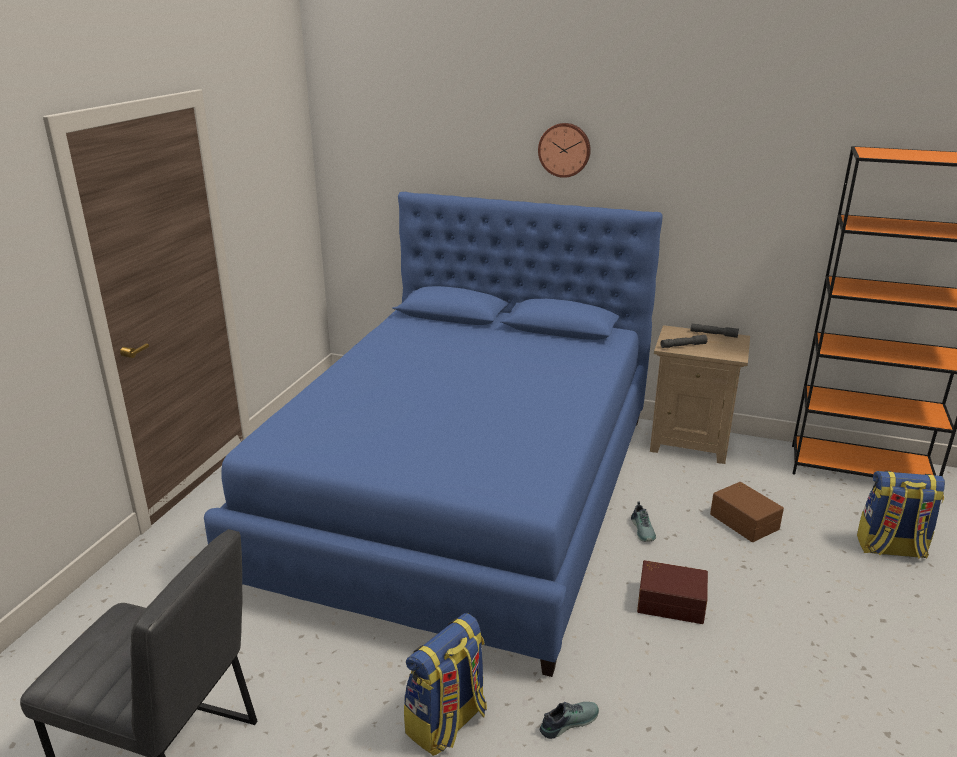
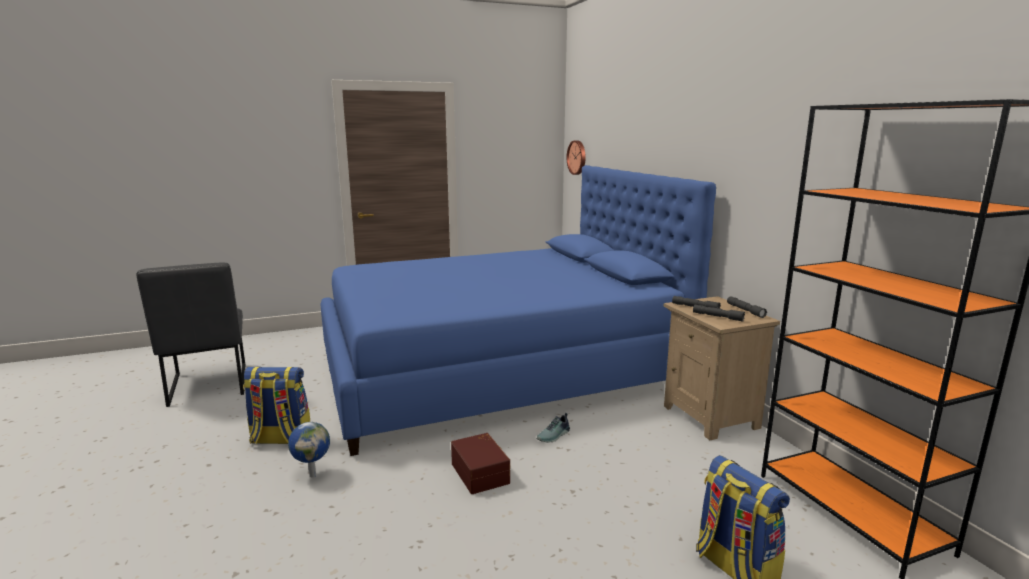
camera: 50 degrees right, 10 degrees down
(564, 149) = (669, 130): wall clock -> wall clock (577, 157)
(568, 721) = (313, 475): shoe -> globe
(716, 349) = (717, 317): none -> grey flashlight
(745, 521) = (640, 473): brown storage box -> none

